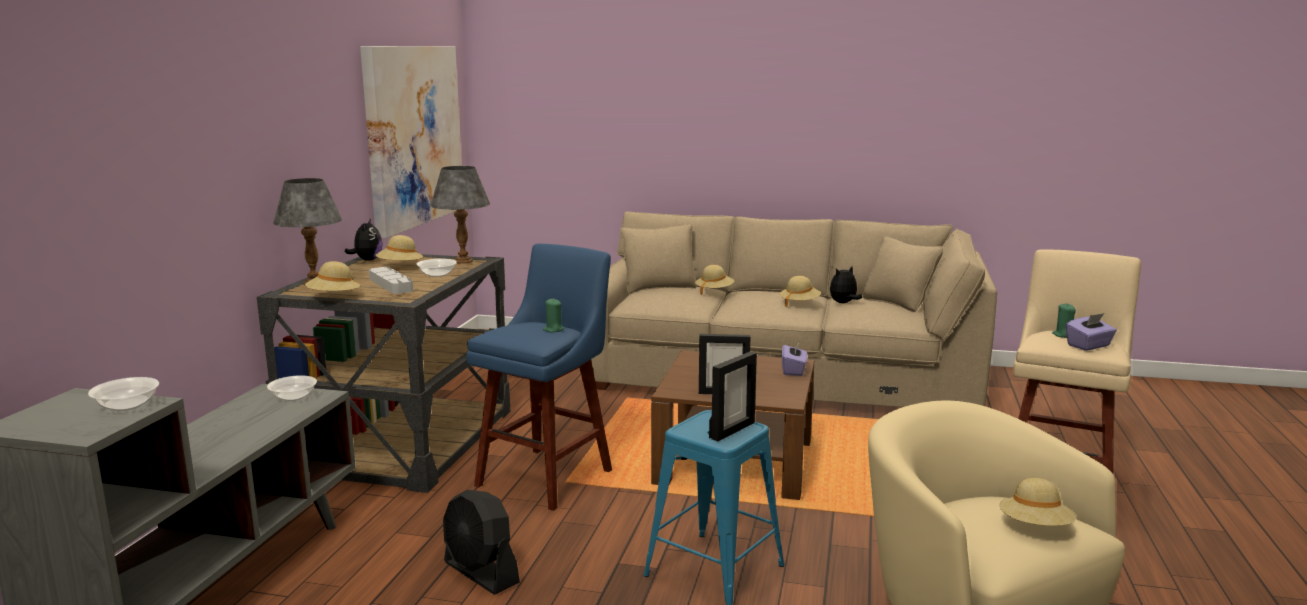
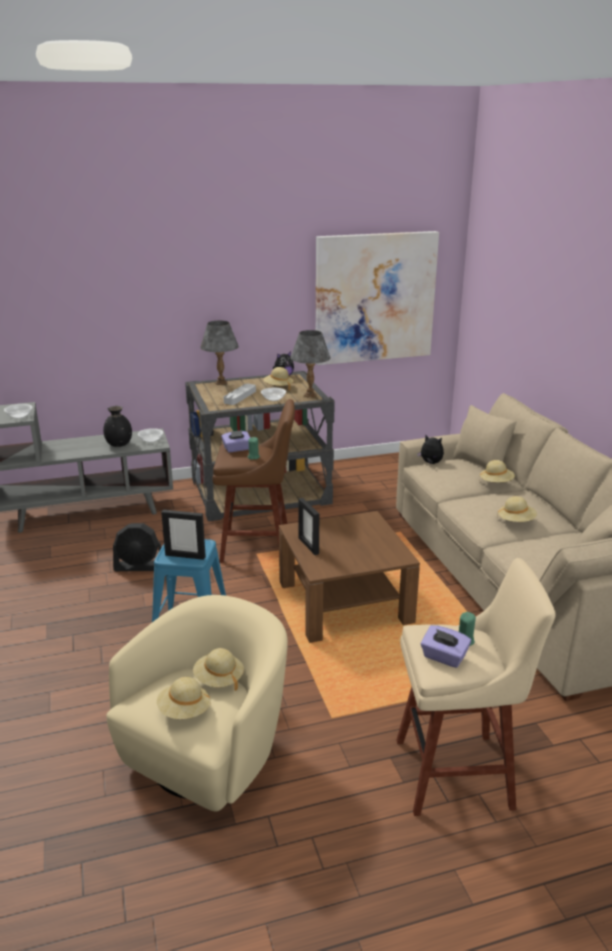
camera: 60 degrees right, 10 degrees up
(259, 419) = (119, 444): none -> black vase
(333, 297) = (201, 394): beige hat -> beige hat (219, 679)
(481, 573) = (140, 566): black fan -> black fan turned 105 degrees counterclockwise
(547, 477) = (257, 546): blue stool -> brown stool
(793, 370) = (384, 560): purple tissue box -> purple tissue box (237, 449)
(843, 303) = (550, 539): plush toy -> plush toy (430, 463)

